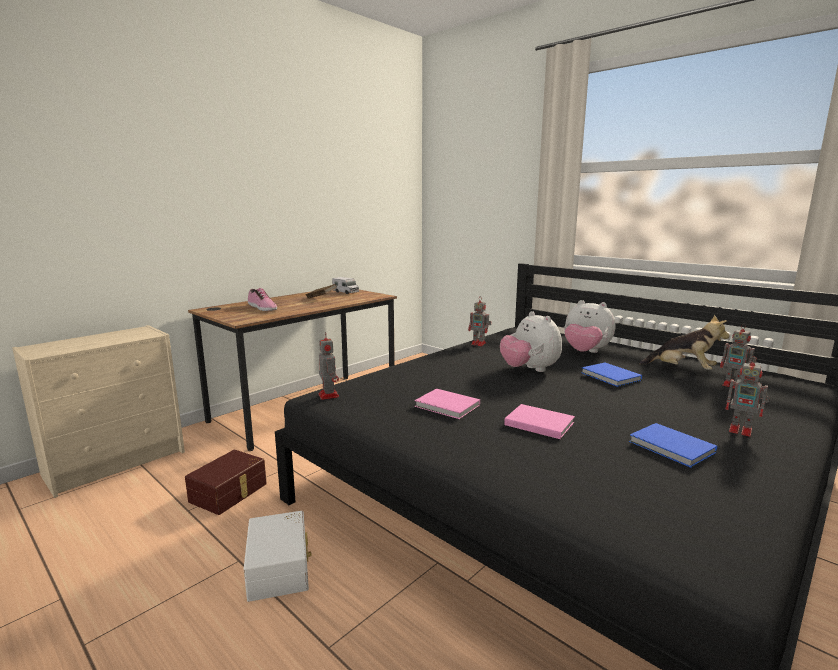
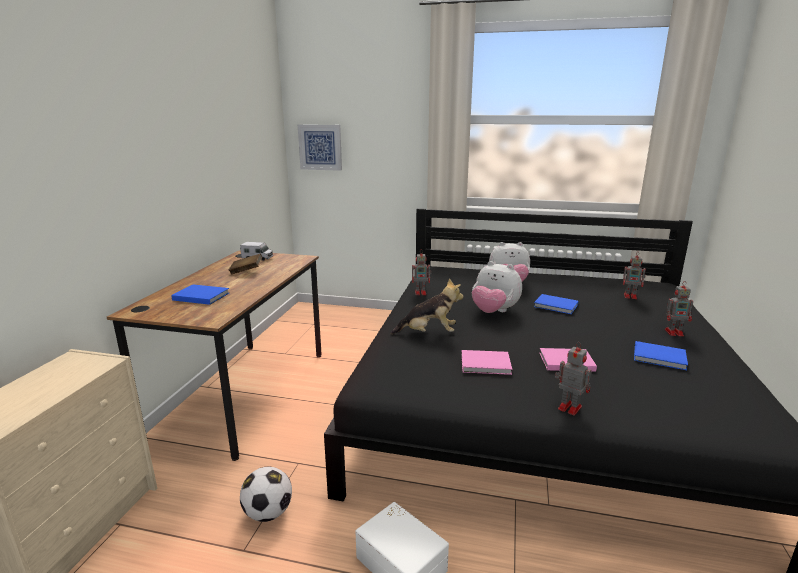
camera: 30 degrees left, 5 degrees up
(230, 493) = (268, 513): brown storage box -> football
(262, 307) = (200, 296): shoe -> blue book
(328, 395) = (374, 382): toy robot -> toy robot (568, 407)
(448, 202) = (320, 147): none -> picture
(682, 370) = (586, 289): plush toy -> plush toy (428, 333)

